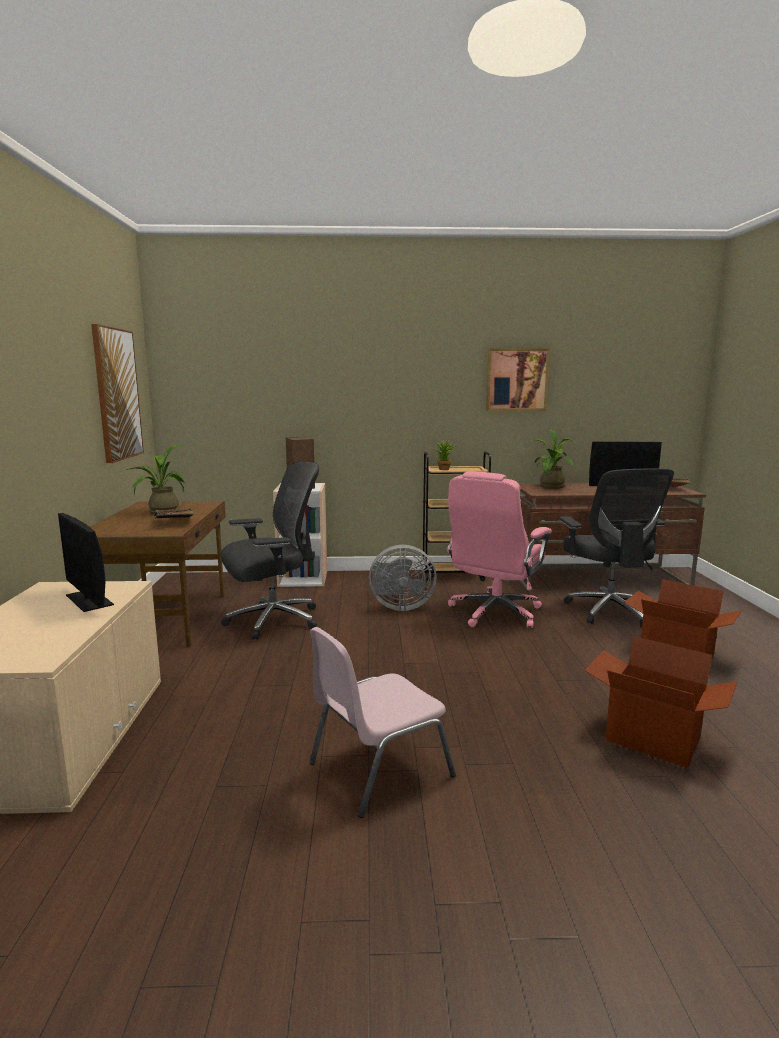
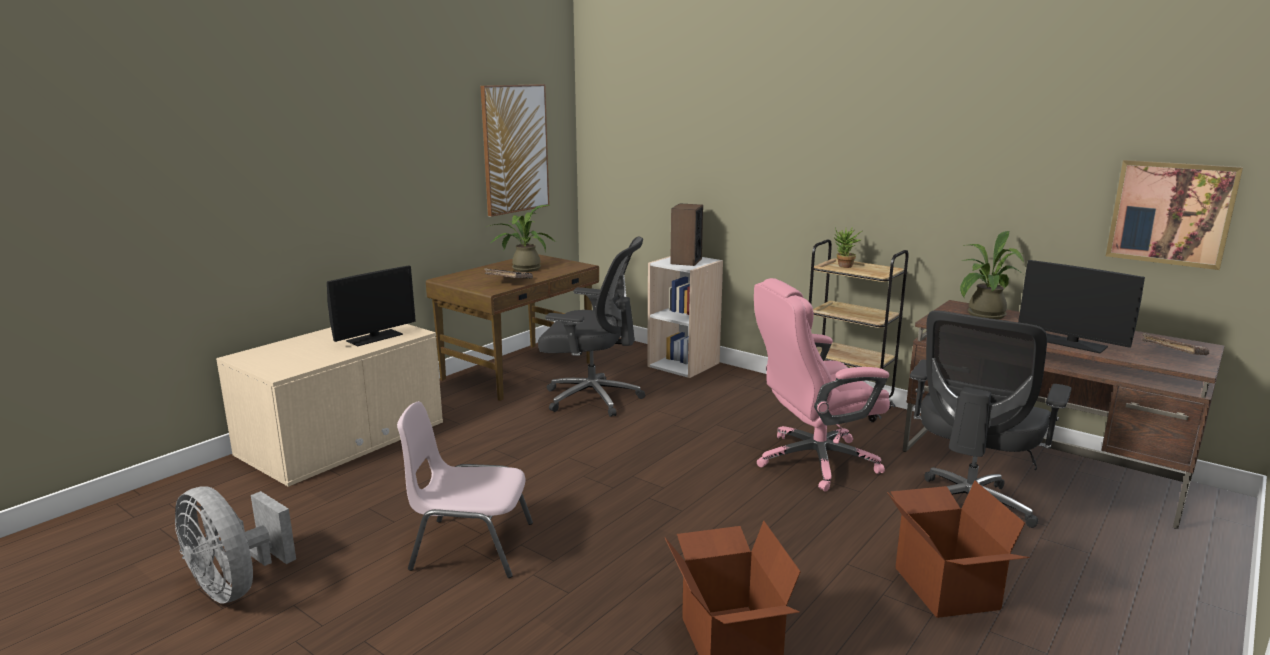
camera: 40 degrees right, 5 degrees up
(89, 600) = (375, 337): monitor -> monitor turned 135 degrees counterclockwise
(399, 606) = (725, 421): grey fan -> grey fan (236, 586)
(517, 380) = (969, 153): picture -> picture (1171, 213)

